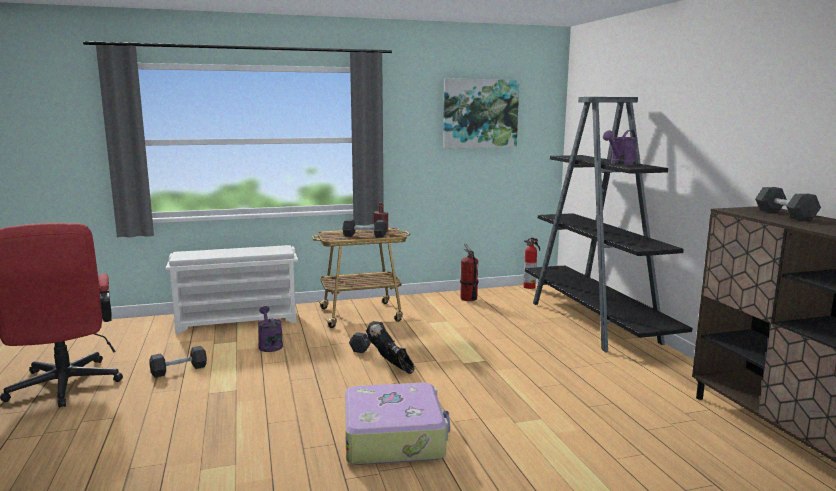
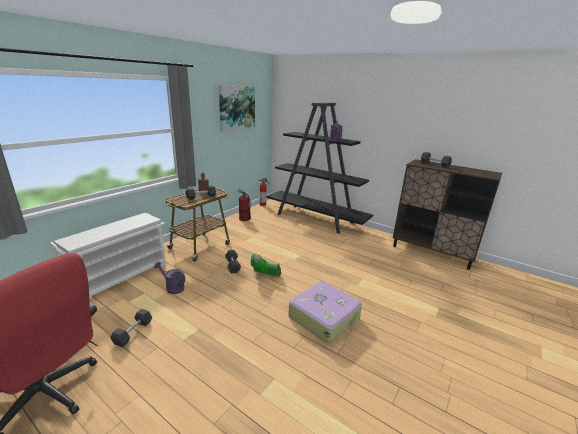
camera: 40 degrees left, 10 degrees up
(391, 367) = (265, 275): black boot -> green boot

